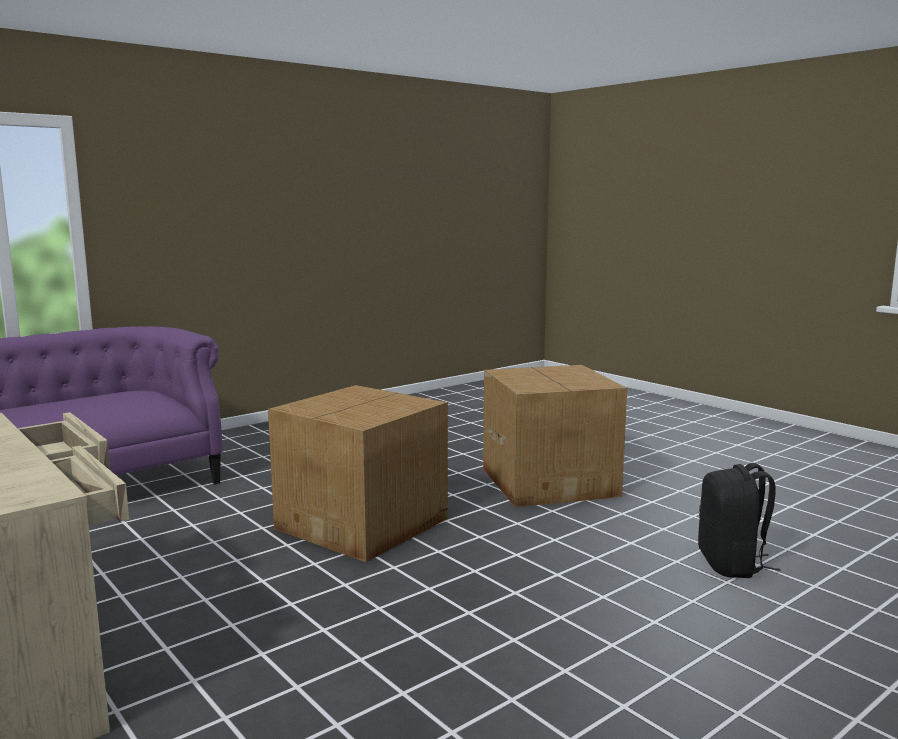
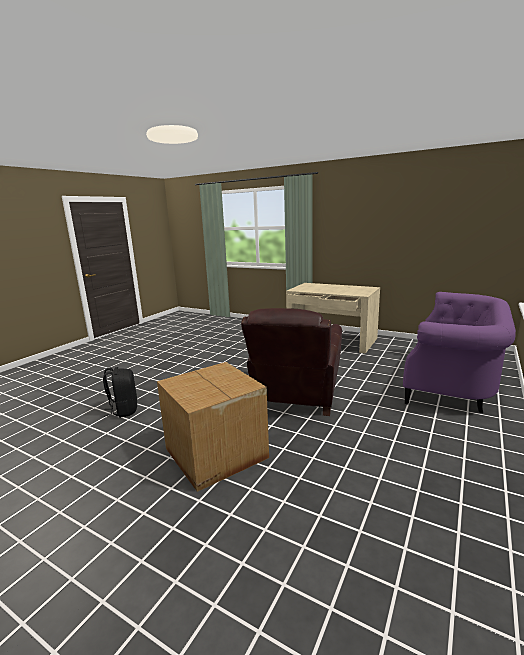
camera: 160 degrees right, 5 degrees up
(365, 523) = (296, 396): cardboard box -> brown armchair

